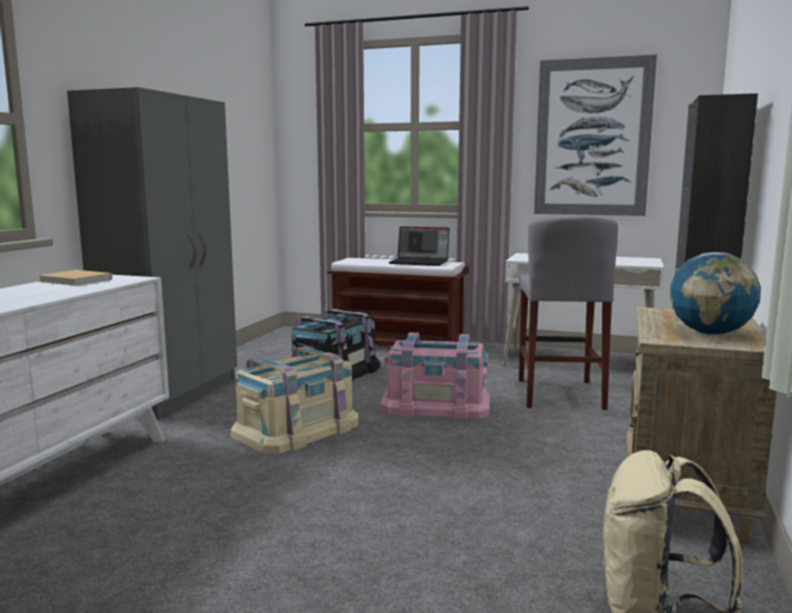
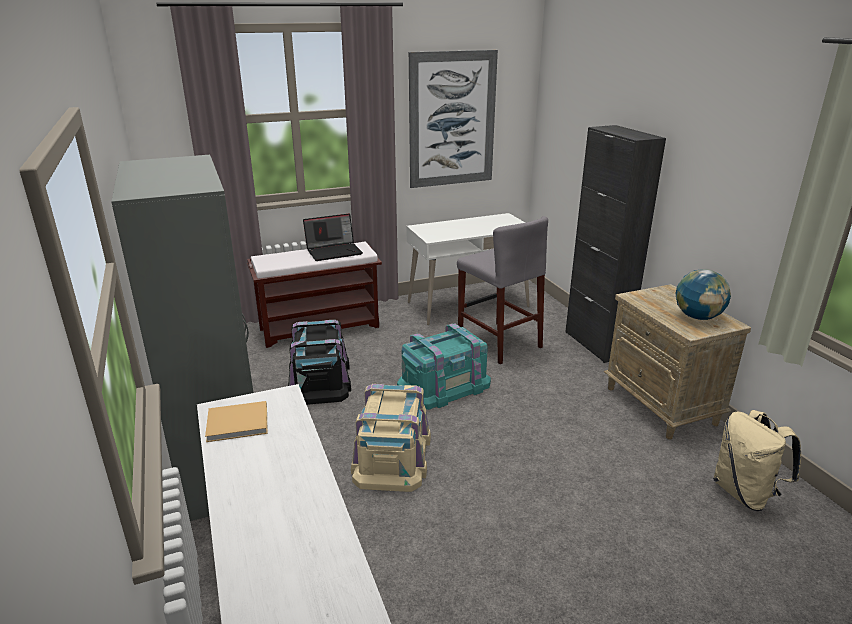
camera: 40 degrees left, 15 degrees up
(436, 404) = (443, 385): pink storage box -> turquoise storage box

